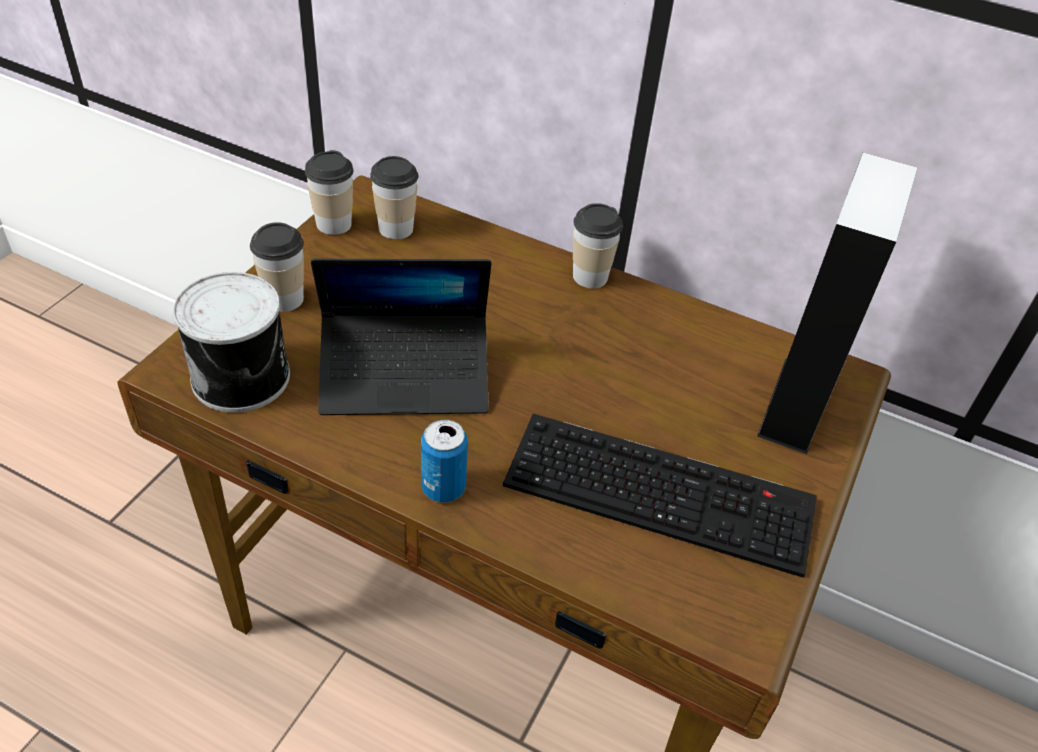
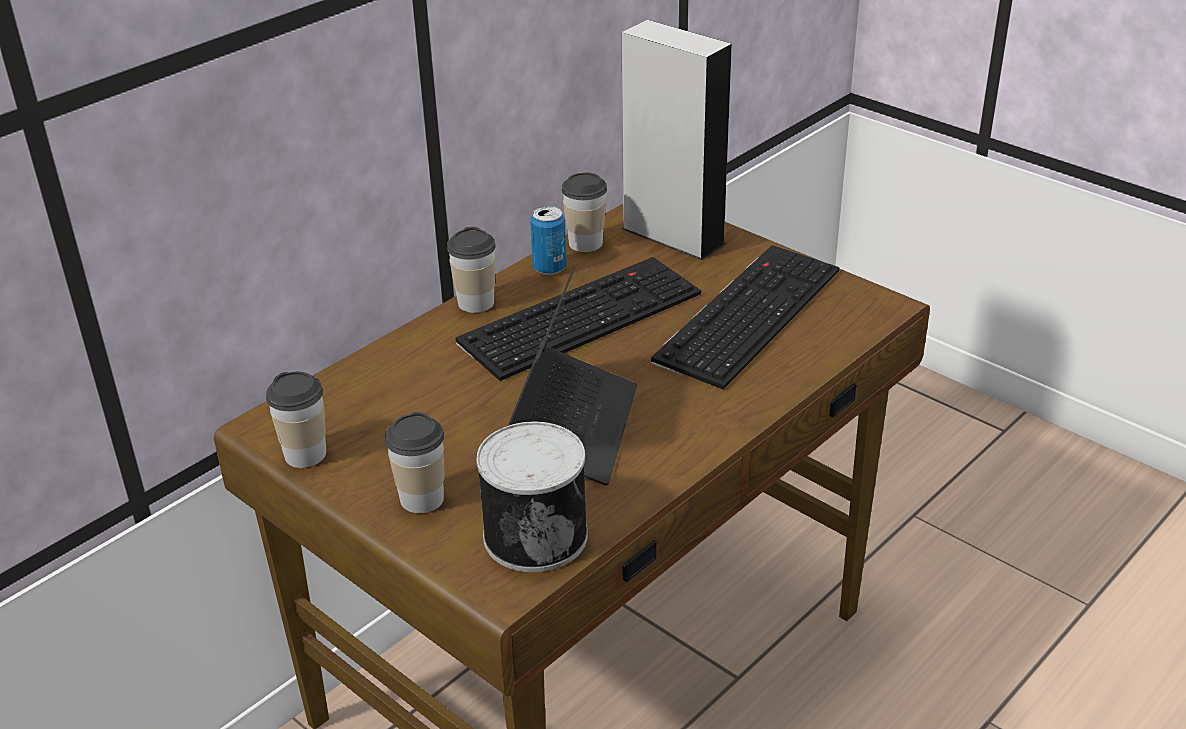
camera: 70 degrees left, 10 degrees down
(396, 228) = (338, 411): cup -> cup (585, 243)
(443, 488) = (717, 421): can -> can (549, 268)
(599, 352) = (581, 315): none -> keyboard

